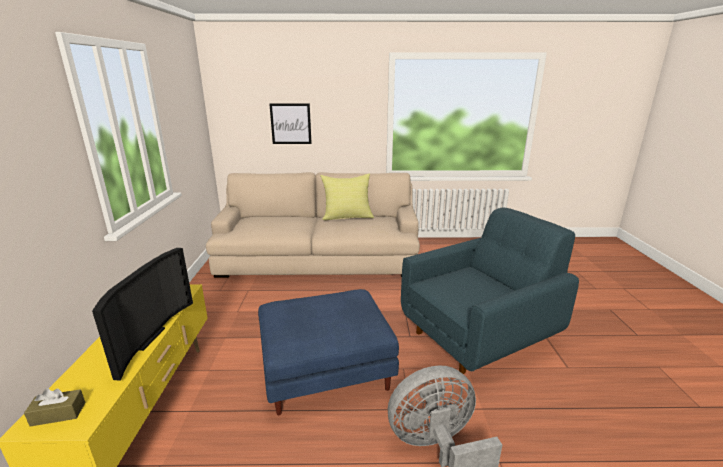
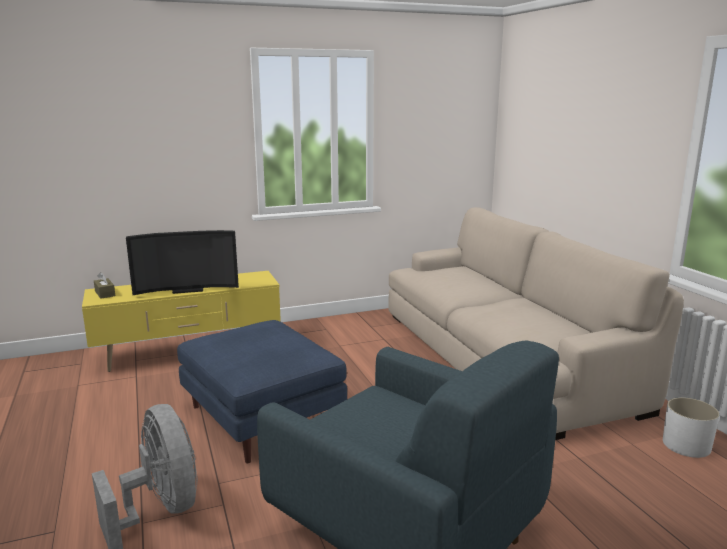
camera: 70 degrees right, 5 degrees down
(291, 123) = (563, 154): picture -> none
(347, 217) = (542, 309): yellow pillow -> none
(431, 247) = (687, 445): none -> white planter

